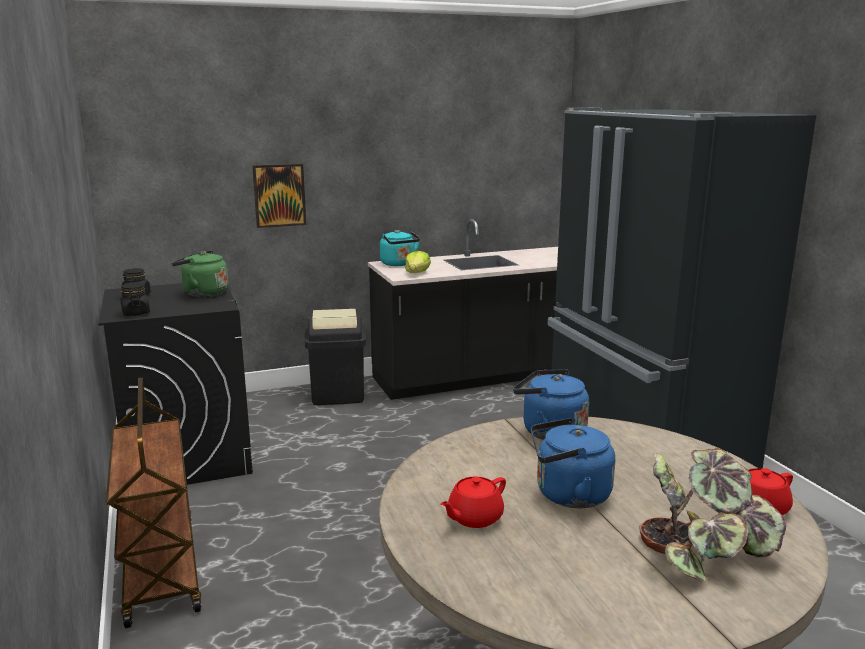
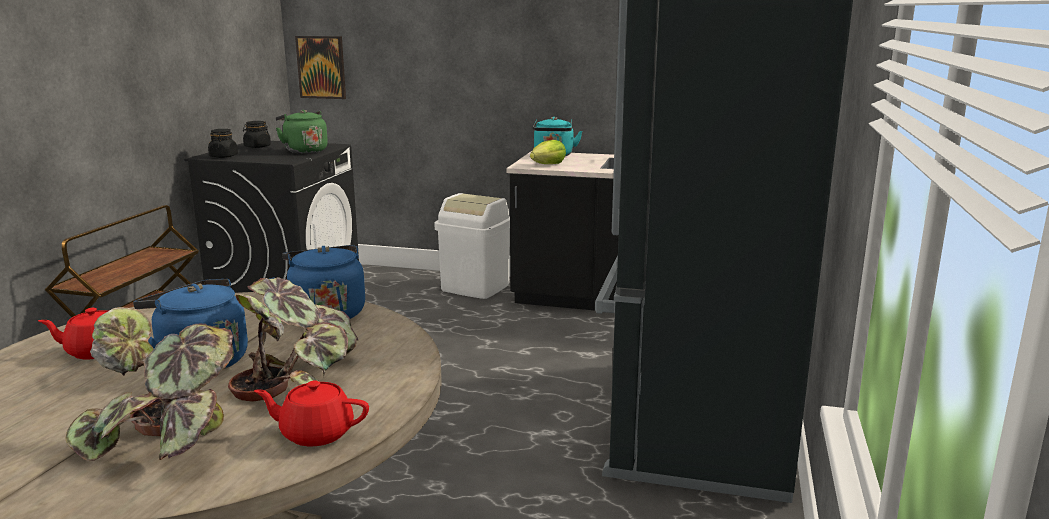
camera: 35 degrees right, 0 degrees up
(279, 195) = (443, 70): picture -> picture (321, 67)
(338, 395) = (475, 287): black trash can -> white trash can
(658, 480) = (299, 378): none -> potted plant

